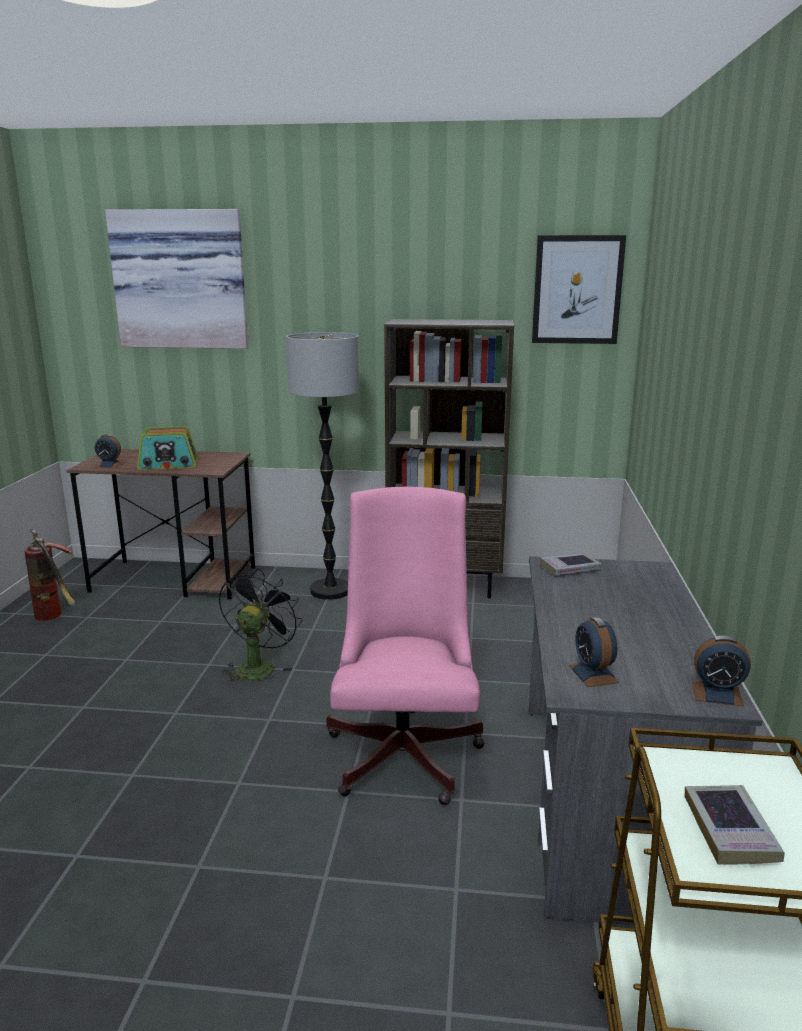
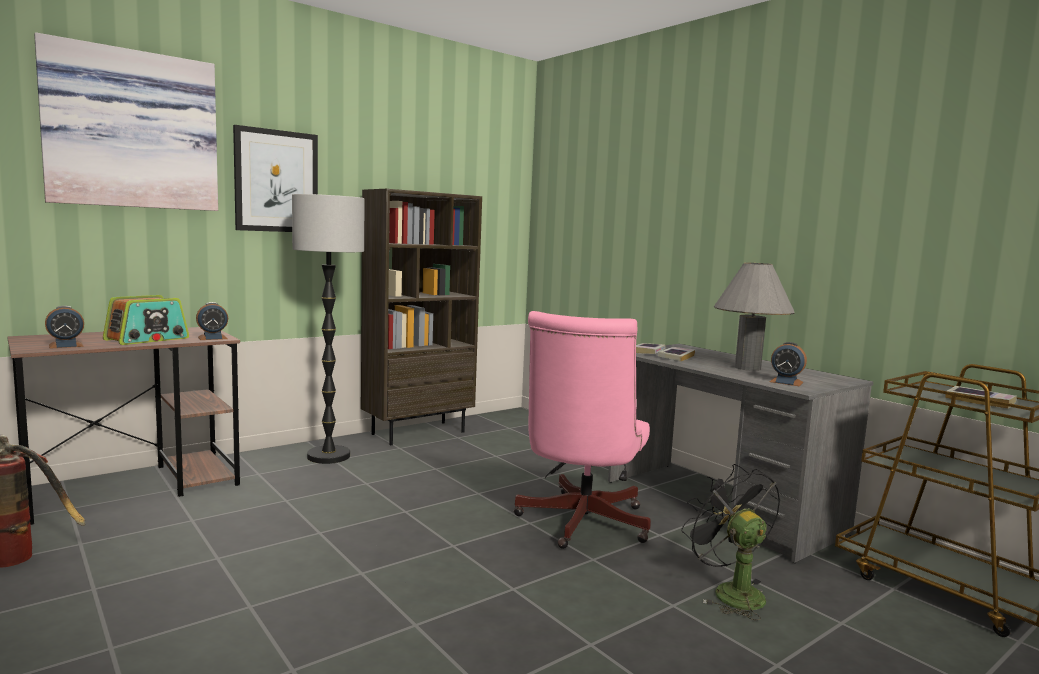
camera: 45 degrees left, 10 degrees down
(258, 666) = (371, 519): black fan -> black fan (729, 592)
(405, 749) = (579, 524): pink office chair -> pink office chair turned 120 degrees counterclockwise
(577, 290) = (494, 177): picture -> picture (276, 181)
(578, 587) = (676, 357): none -> book
(622, 632) = (747, 368): none -> grey table lamp
(717, 694) = (839, 377): alarm clock -> alarm clock (212, 338)

